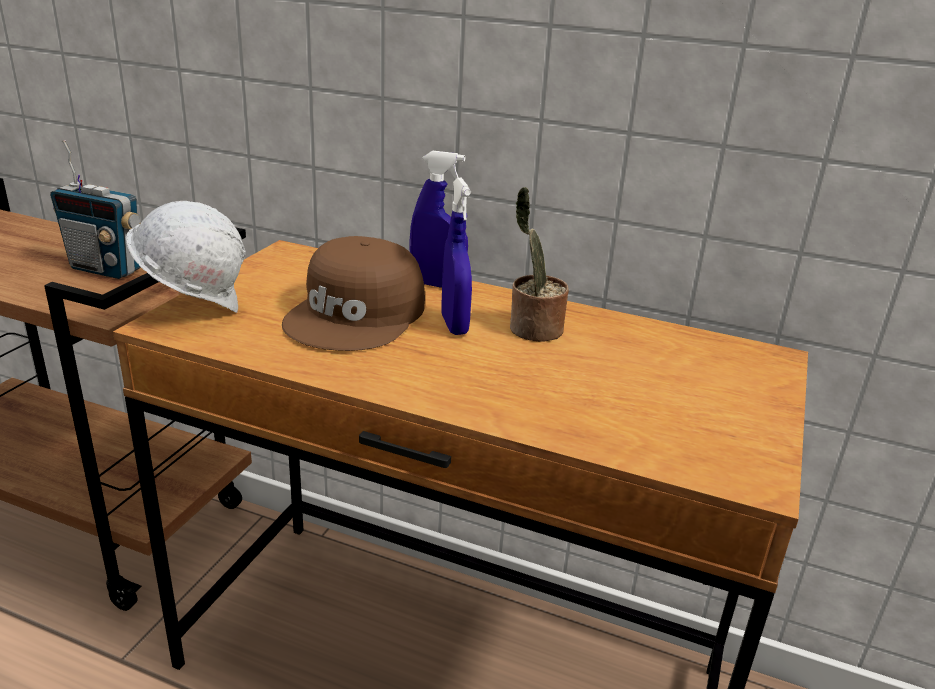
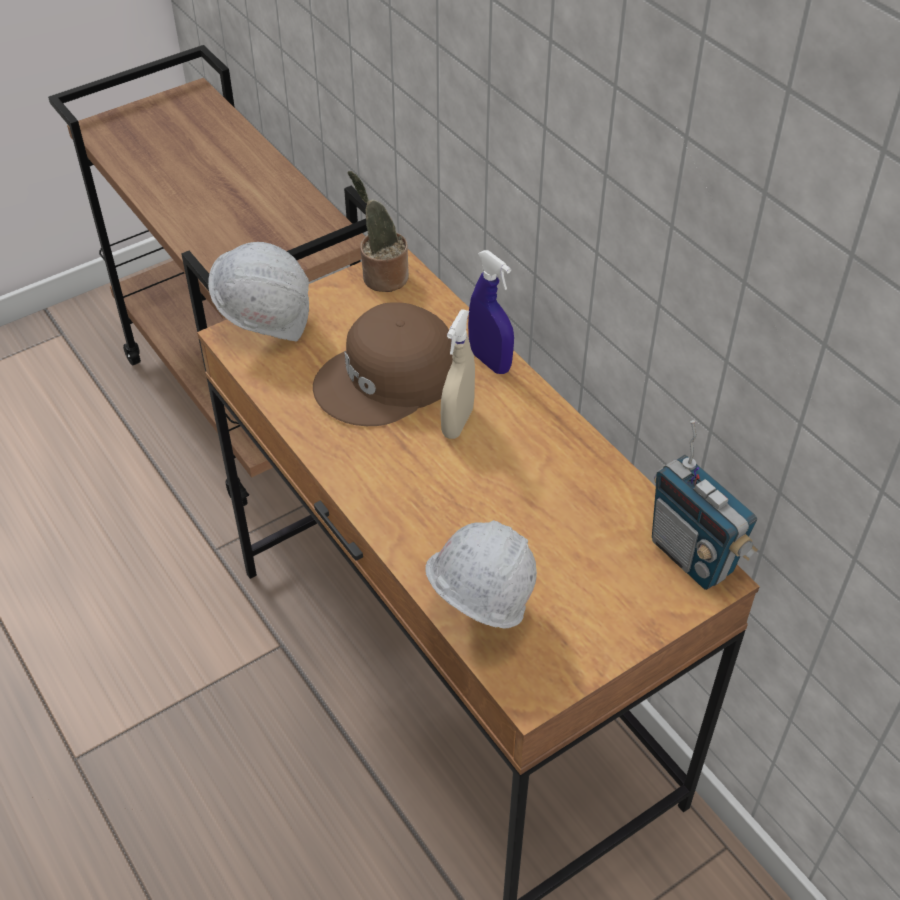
camera: 35 degrees right, 20 degrees up
(107, 269) = (261, 221): radio -> radio (692, 556)
(454, 325) = (457, 422): blue spray bottle -> beige spray bottle
(532, 330) = (520, 454): potted plant -> potted plant (382, 277)
(635, 443) = (476, 614): none -> white hard hat

